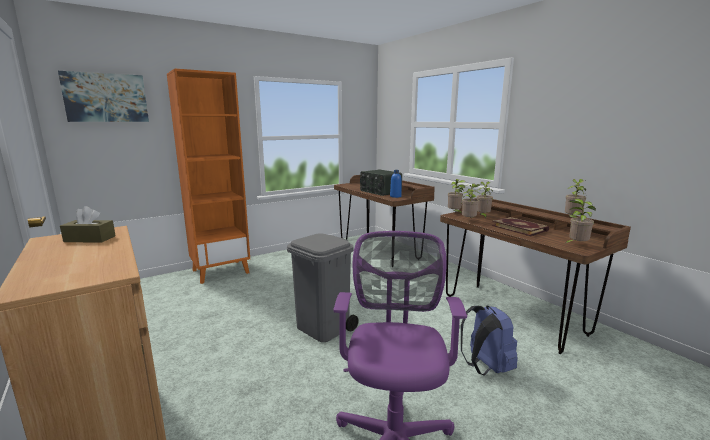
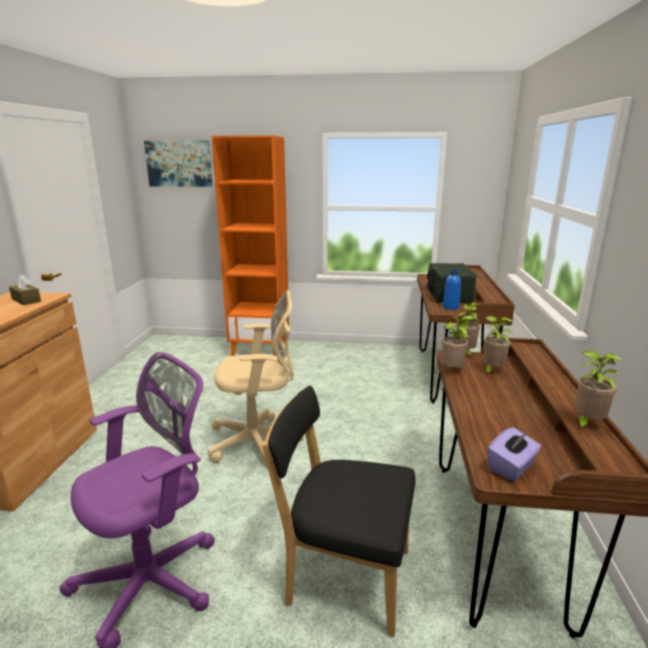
camera: 40 degrees right, 5 degrees up
(323, 328) = (258, 442): grey trash can -> beige office chair
(485, 367) = (343, 575): blue backpack -> black chair
(519, 228) = (498, 407): book -> none
(576, 245) = (512, 467): potted plant -> purple tissue box

